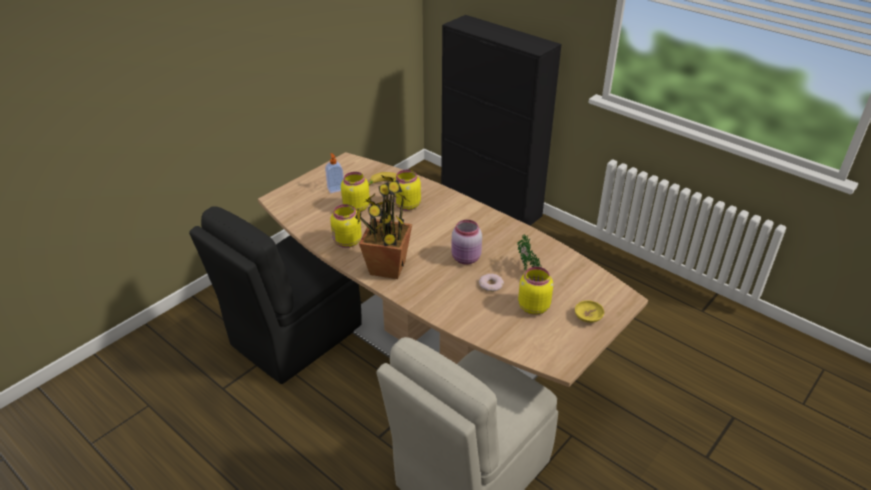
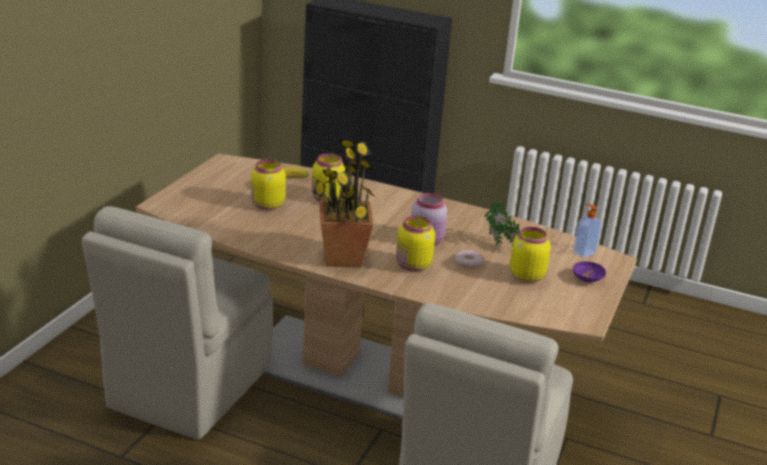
camera: 20 degrees left, 10 degrees down
(293, 337) = (187, 388): black chair -> beige chair
(335, 188) = (230, 189): soap dispenser -> soap dispenser (583, 252)
(346, 242) = (278, 239): yellow jar -> yellow jar (412, 266)
(588, 317) = (587, 279): yellow bowl -> purple bowl

